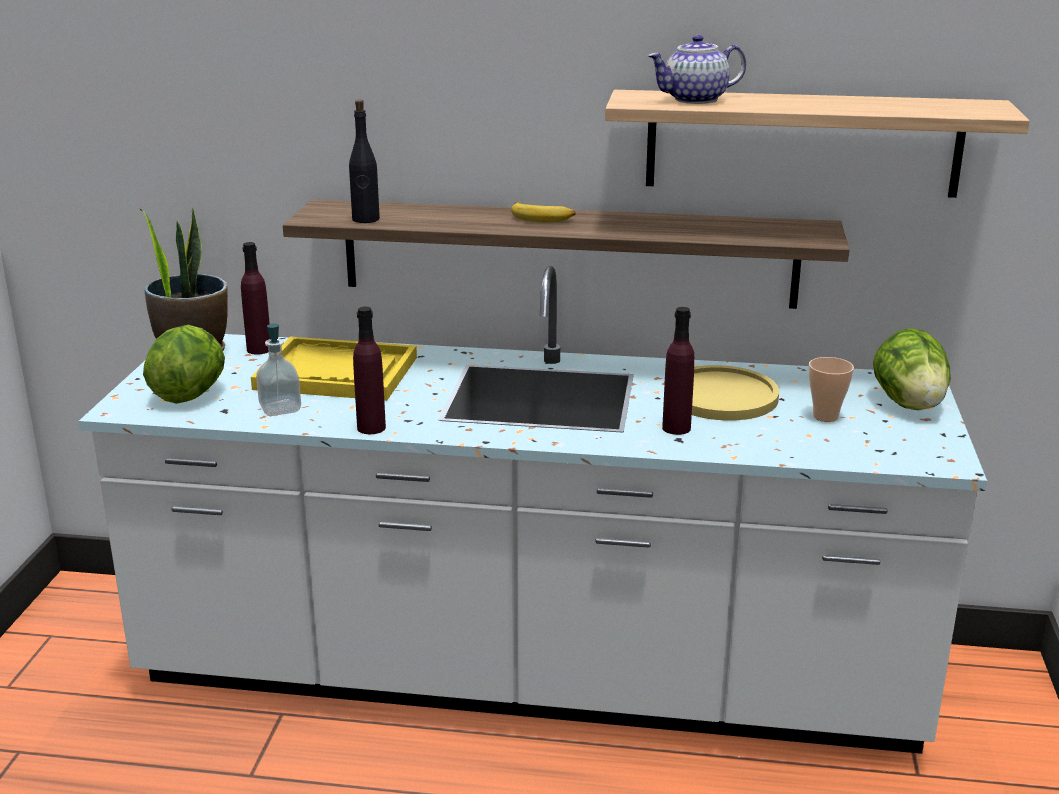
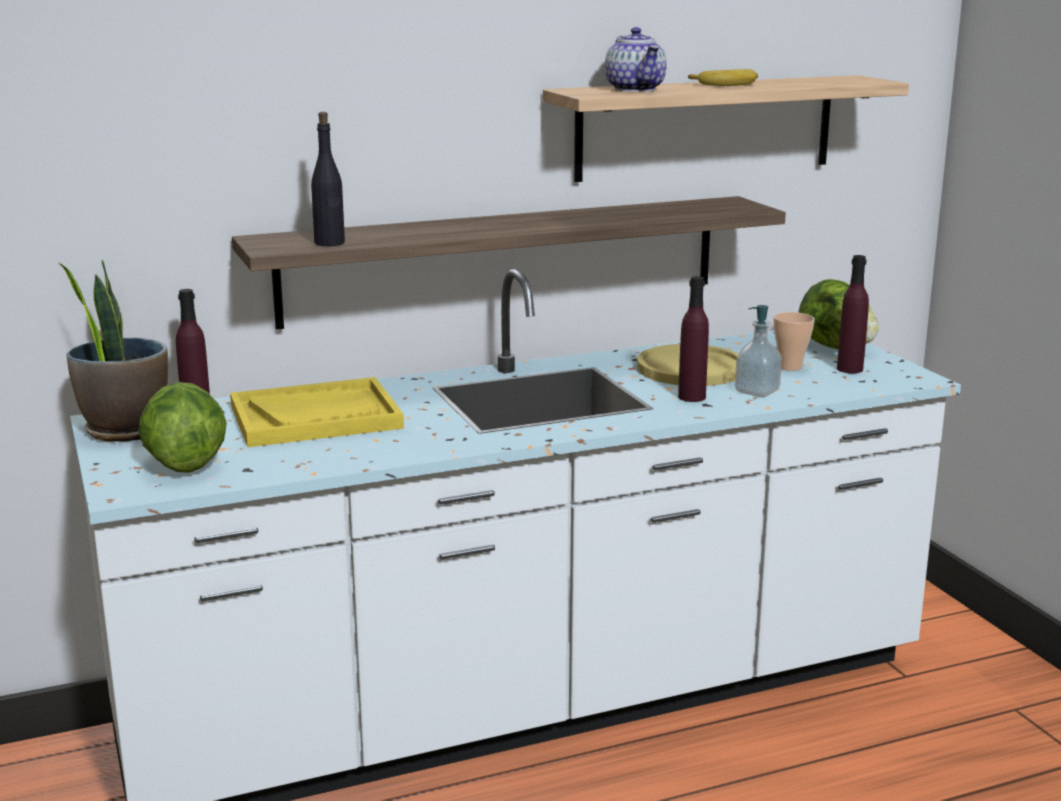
camera: 30 degrees left, 5 degrees down
(280, 409) = (306, 456): soap dispenser -> soap dispenser (757, 391)
(371, 428) = (425, 451): purple bottle -> purple bottle (849, 369)
(542, 218) = (496, 222): banana -> banana (726, 84)
(695, 100) = (636, 89): teapot -> teapot turned 60 degrees counterclockwise

